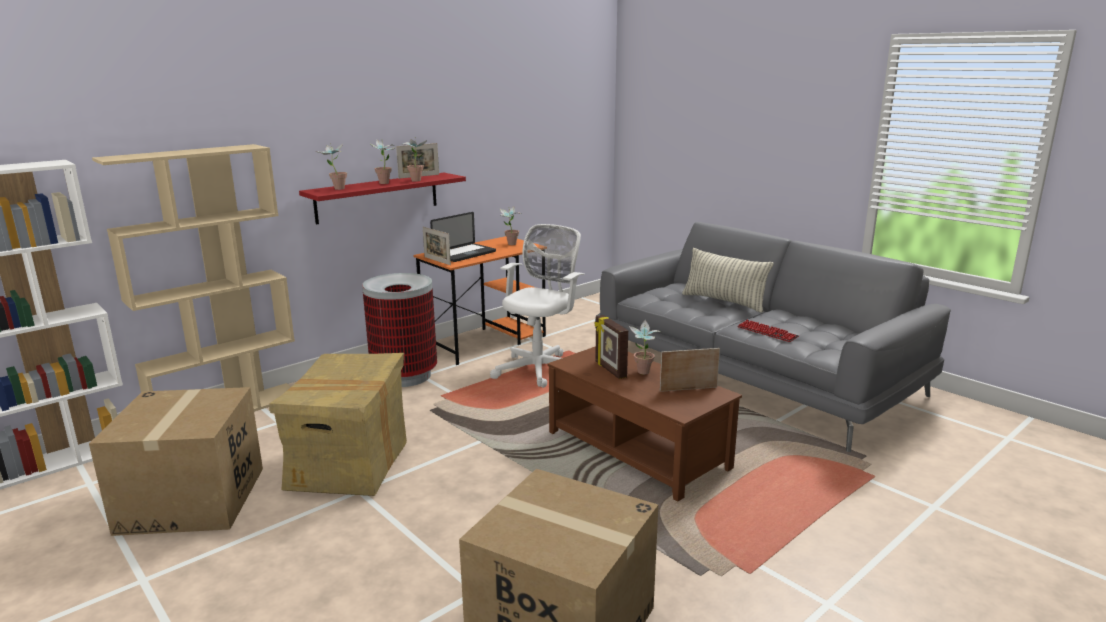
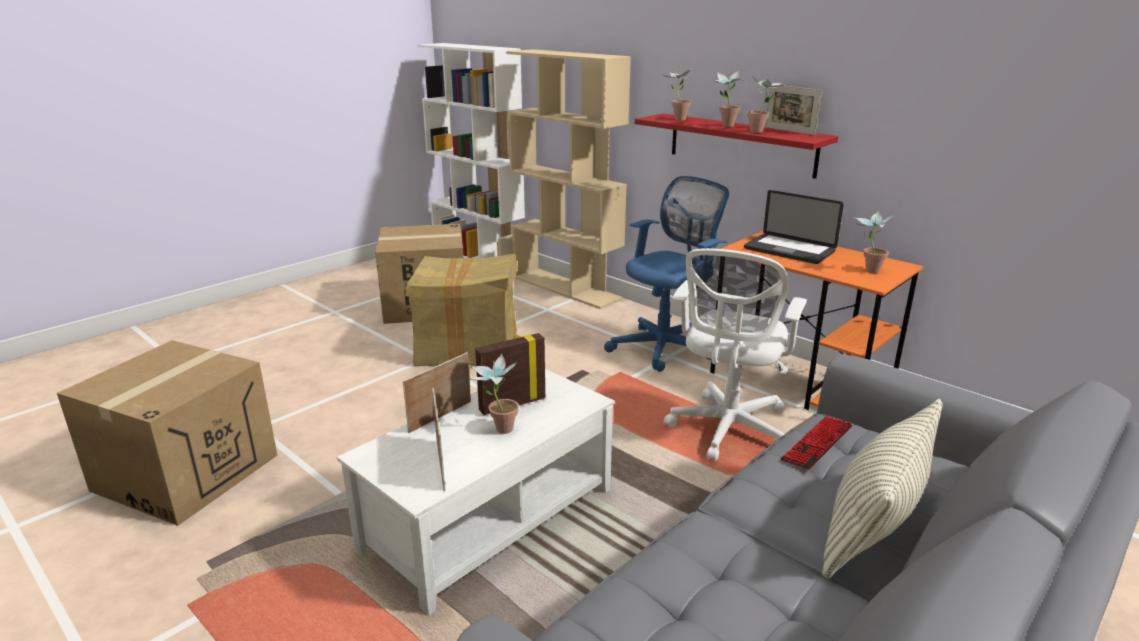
camera: 85 degrees right, 5 degrees up
(404, 376) = (665, 347): trash can -> blue office chair
(437, 261) = (744, 241): picture frame -> picture frame (440, 416)
(540, 368) = (727, 430): white office chair -> white office chair turned 90 degrees clockwise
(638, 450) = (490, 520): brown coffee table -> white coffee table
(767, 332) = (685, 568): keyboard -> keyboard (817, 444)

